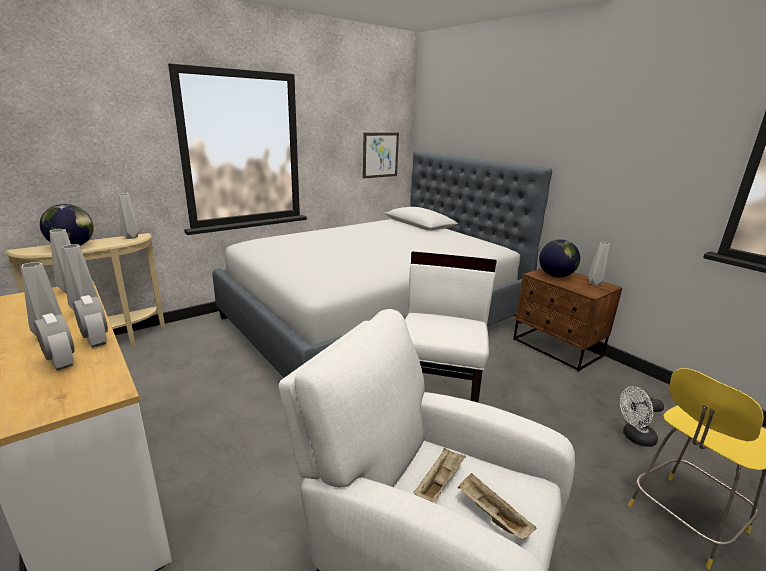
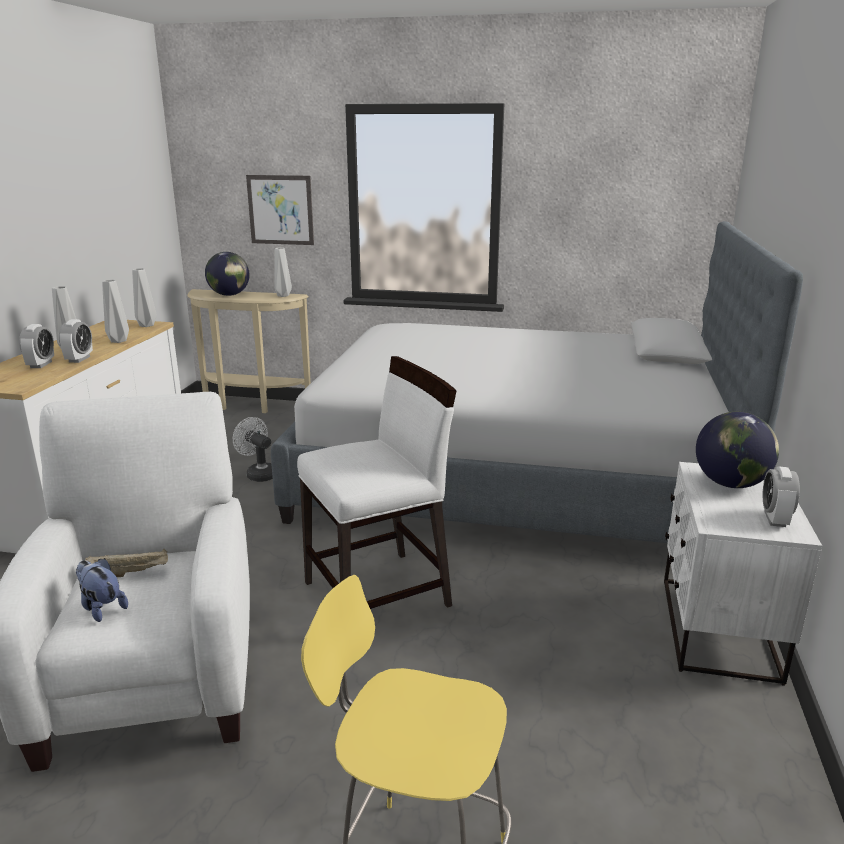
camera: 50 degrees right, 0 degrees up
(380, 155) = (656, 226): picture -> picture (280, 210)
(491, 515) = (101, 607): beige tray -> plush toy
(557, 348) = (716, 629): brown nightstand -> white nightstand
(594, 284) = (775, 519): grey vase -> alarm clock
(634, 437) = (569, 779): white fan -> white fan (259, 474)

